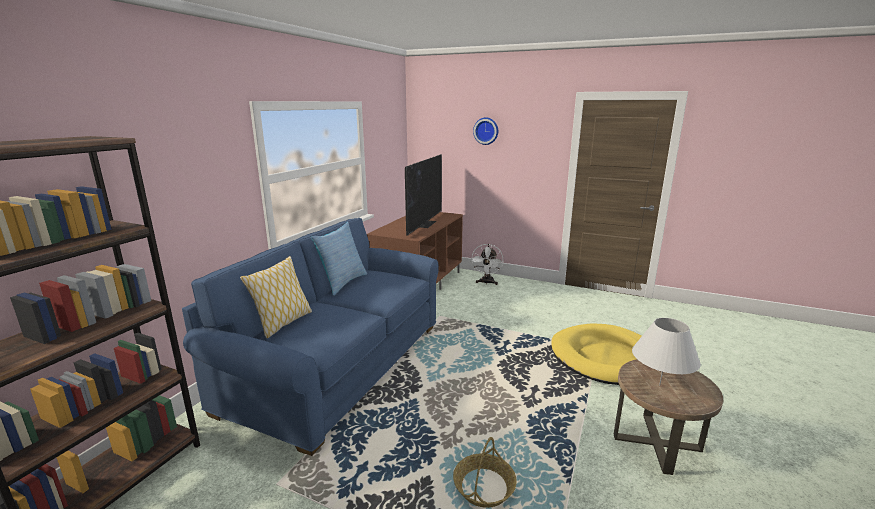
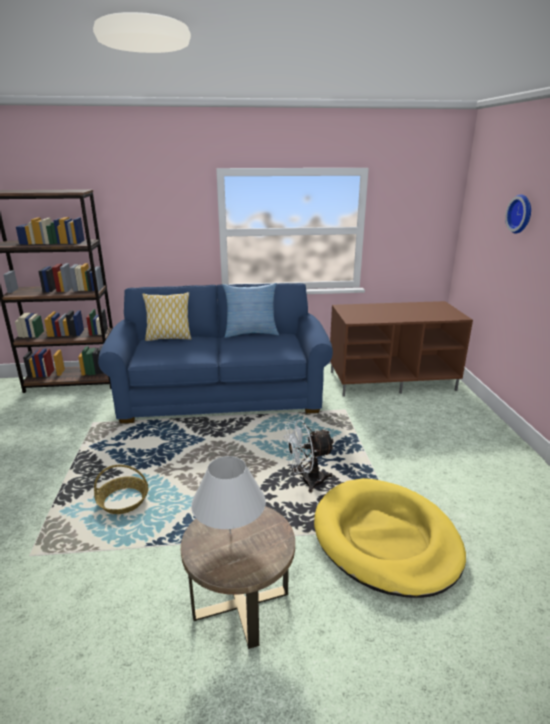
camera: 60 degrees right, 5 degrees up
(425, 223) = (403, 314): television -> none
(486, 283) = (458, 412): white fan -> white fan (307, 481)

